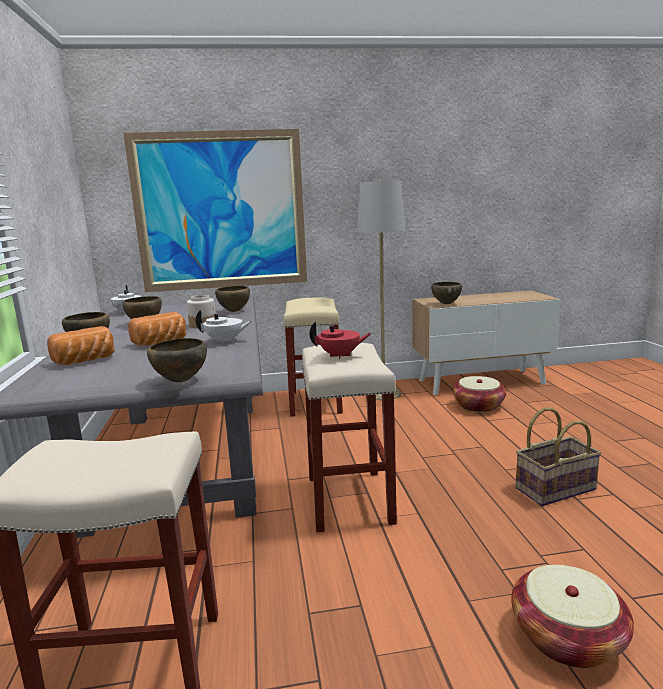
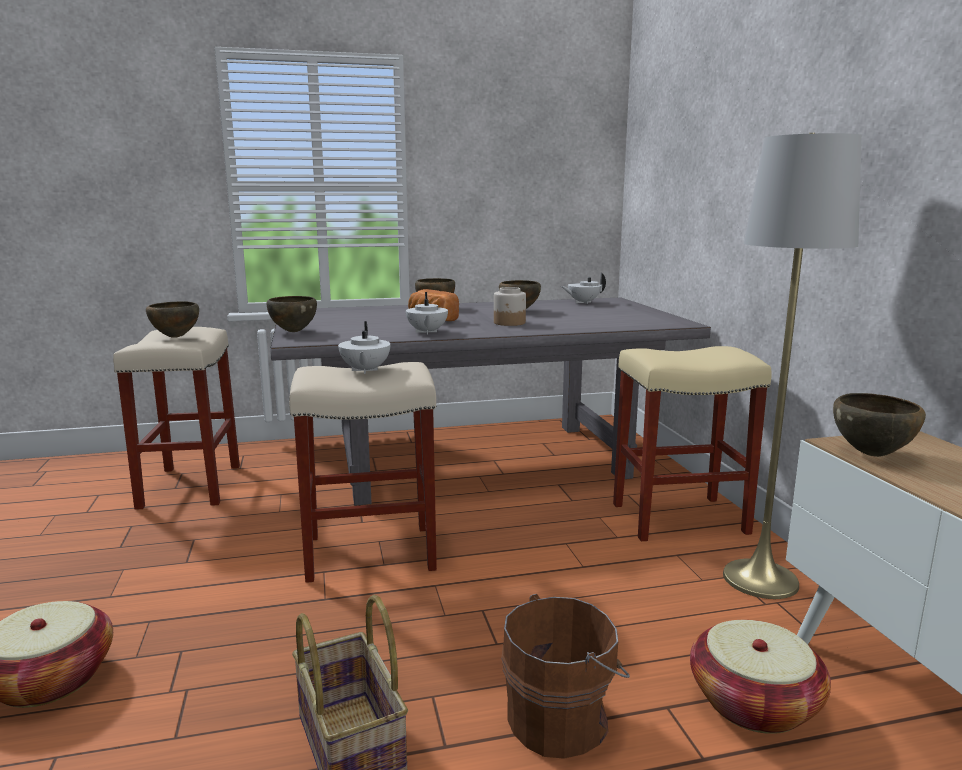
camera: 85 degrees right, 0 degrees up
(86, 361) = (377, 312): bread -> none
(220, 211) = (702, 189): picture -> none
(234, 311) = (590, 326): brown bowl -> brown bowl (175, 337)
(340, 356) = (365, 370): red teapot -> white teapot
(506, 440) = (562, 718): none -> brown bucket

